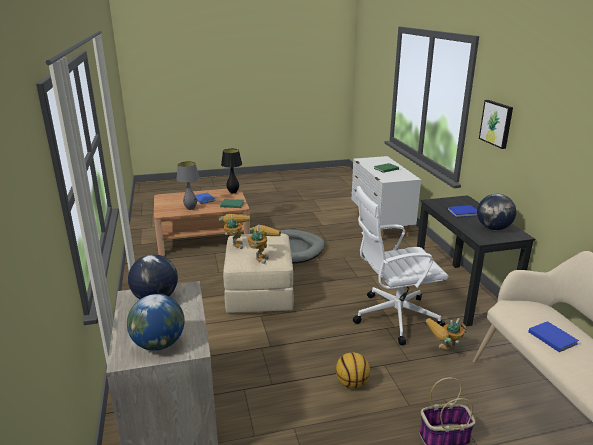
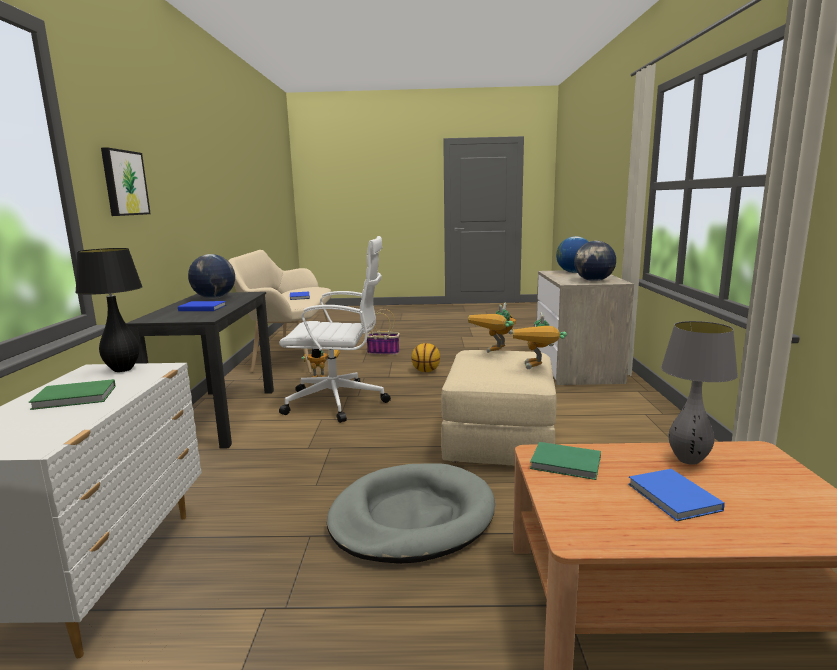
camera: 165 degrees left, 10 degrees down
(233, 192) = (578, 522): black table lamp -> black table lamp (123, 369)

